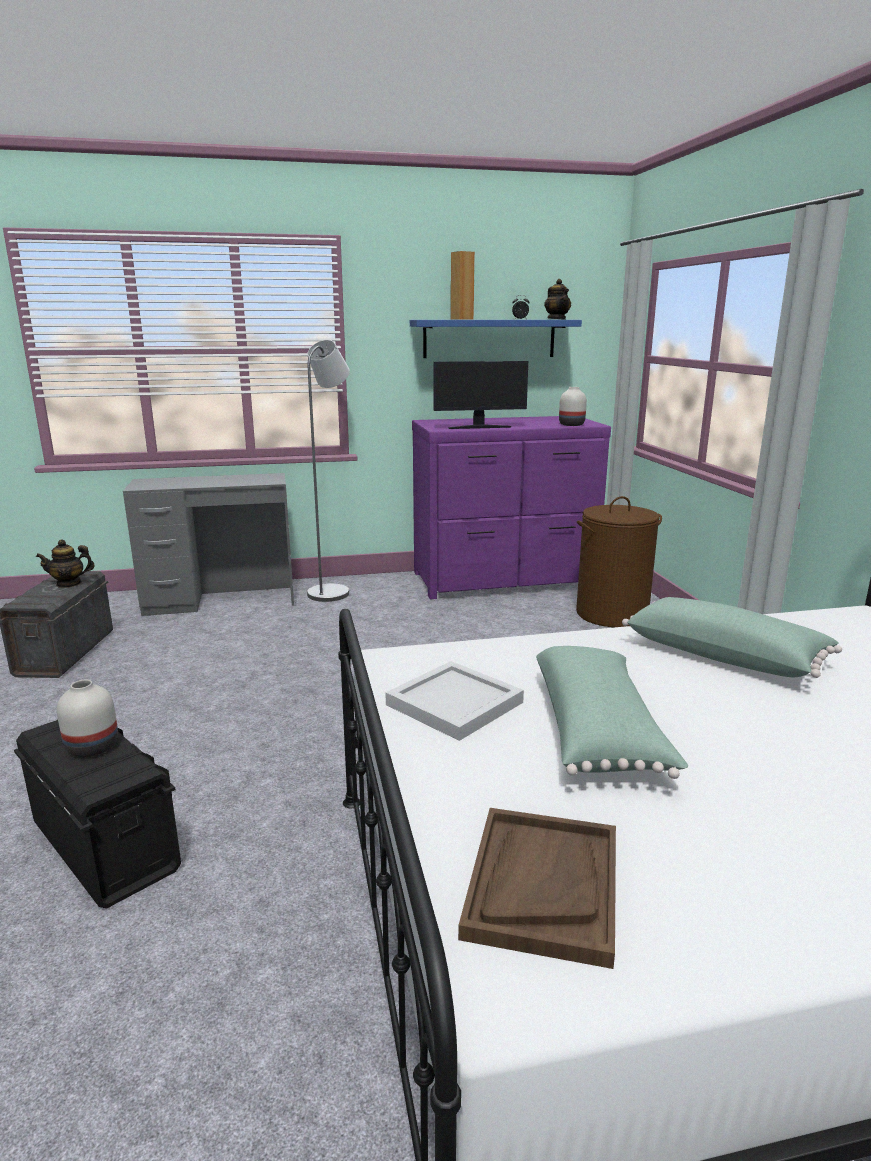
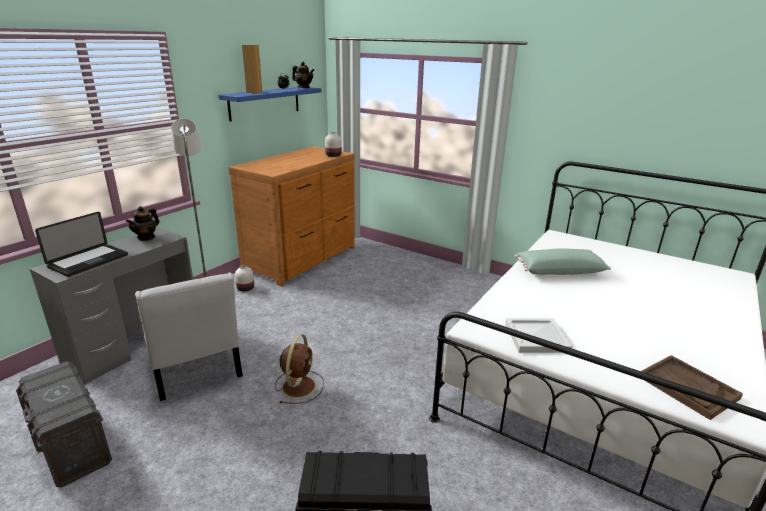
camera: 45 degrees left, 5 degrees up
(69, 584) = (63, 383): teapot -> teapot (146, 237)
(94, 746) = (362, 468): white vase -> white vase (245, 288)
(175, 483) = (88, 261): none -> laptop
(225, 640) = (196, 370): none -> white chair
(280, 695) = (299, 385): none -> brown fan
(479, 427) = (292, 167): monitor -> none
(505, 580) = (303, 259): purple dresser -> brown dresser
(598, 731) = (592, 323): green pillow -> none
(612, 614) = (383, 261): brown laundry basket -> none

